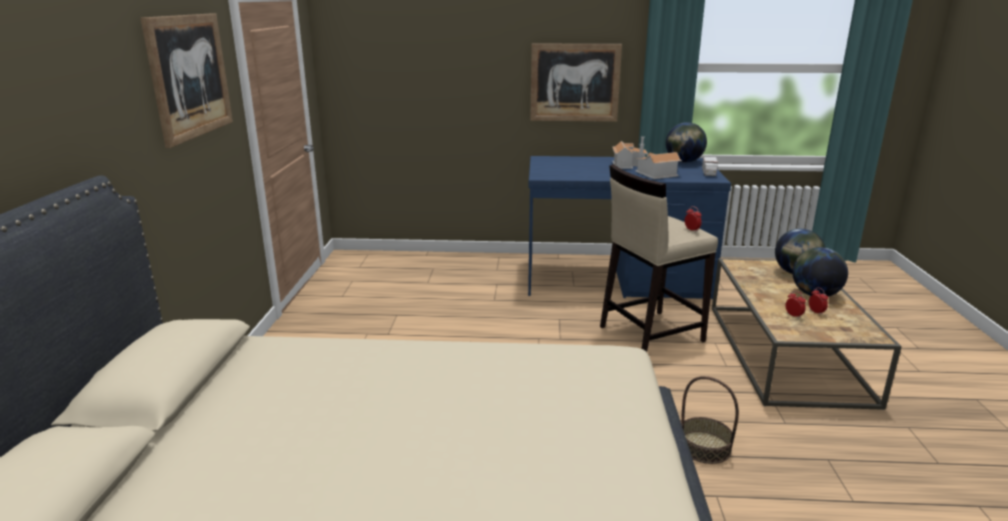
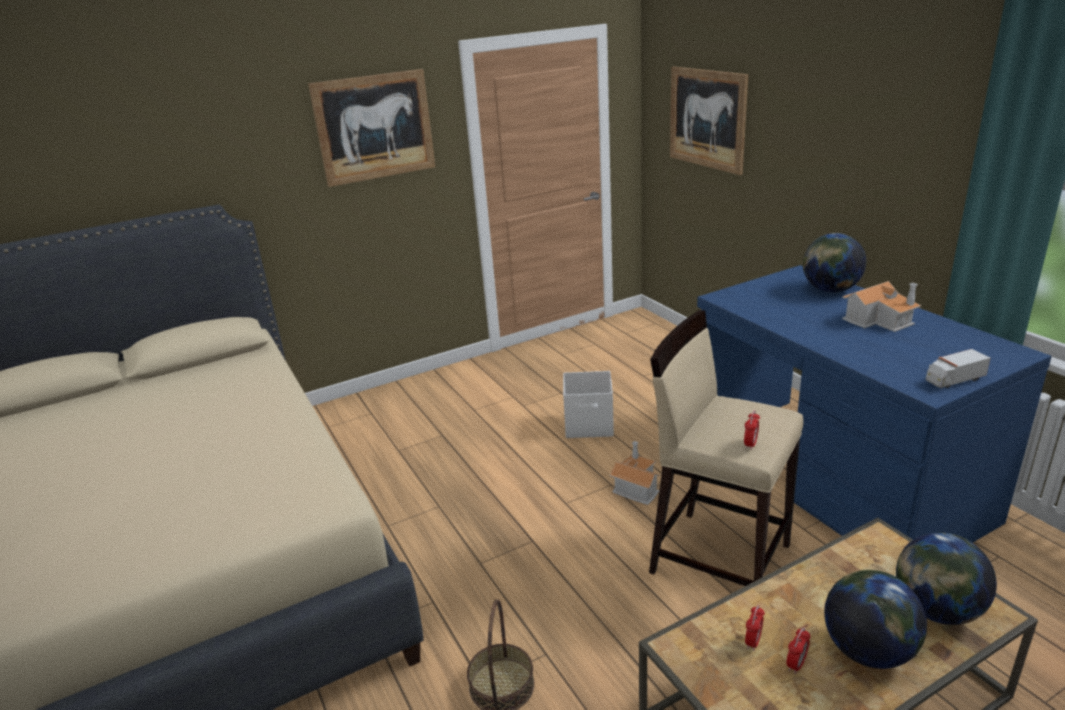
camera: 60 degrees right, 5 degrees up
(458, 320) = (589, 425): none -> white storage box
(574, 82) = (883, 174): picture -> picture (707, 118)
(654, 174) = (865, 348): toy house -> toy house (636, 486)
(684, 162) = (981, 347): globe -> globe (830, 290)

